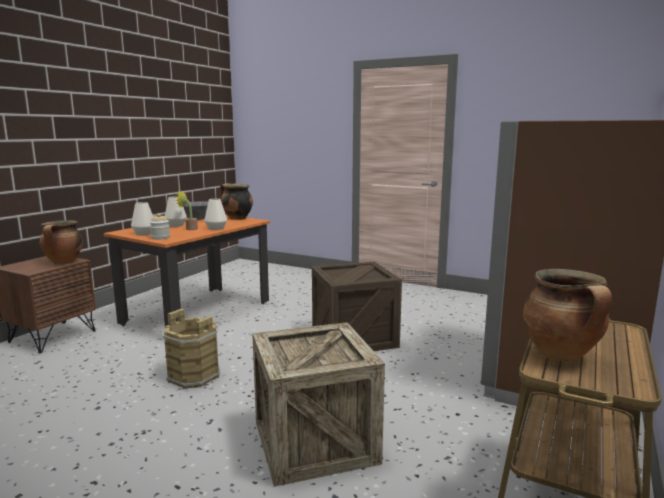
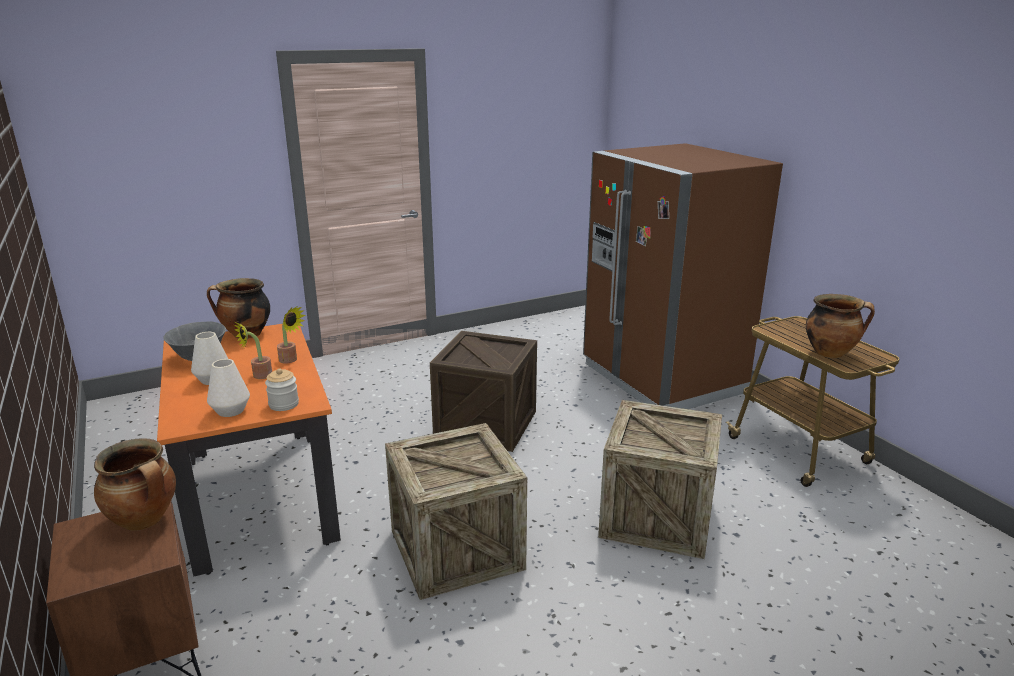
camera: 55 degrees left, 10 degrees up
(193, 376) = (456, 549): brown bucket -> crate
(216, 228) = (290, 360): white vase -> potted plant

